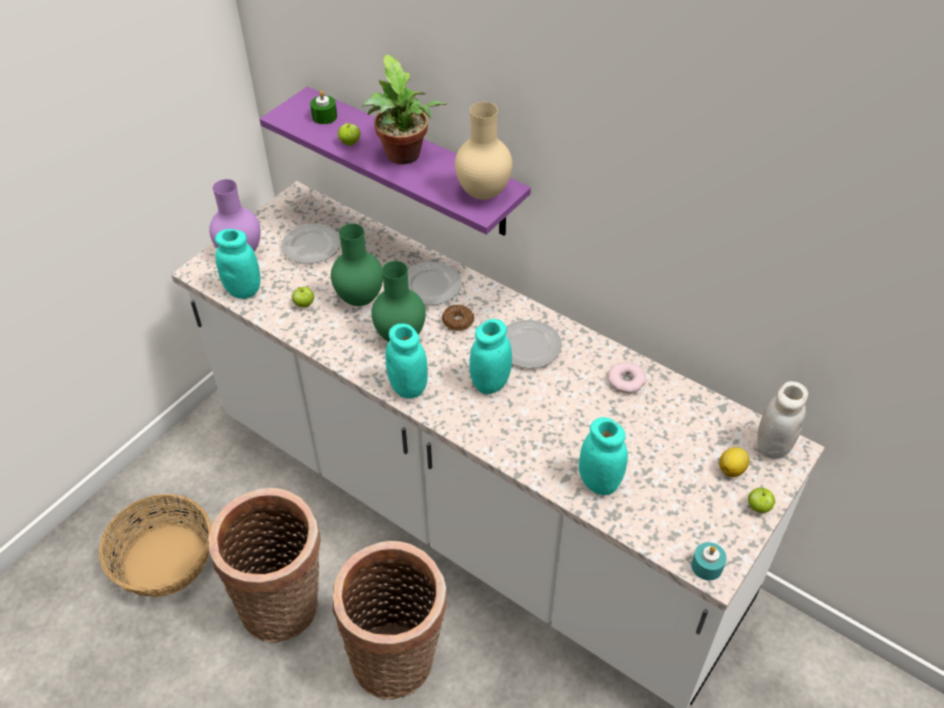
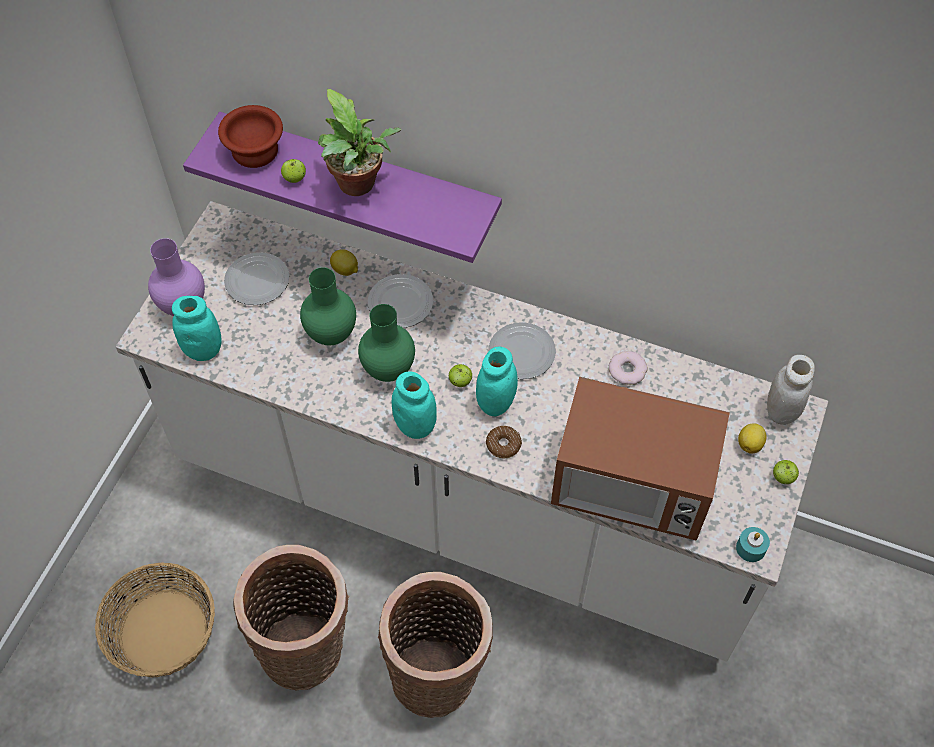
camera: 15 degrees left, 10 degrees up
(304, 304) = (275, 353): apple -> apple (460, 382)
(324, 116) = (254, 149): green candle -> brown bowl
(391, 252) = (345, 270): none -> lemon
(458, 321) = (441, 339): donut -> donut (503, 445)
(484, 194) = (458, 216): beige vase -> none
(599, 482) = (631, 486): turquoise jar -> microwave

